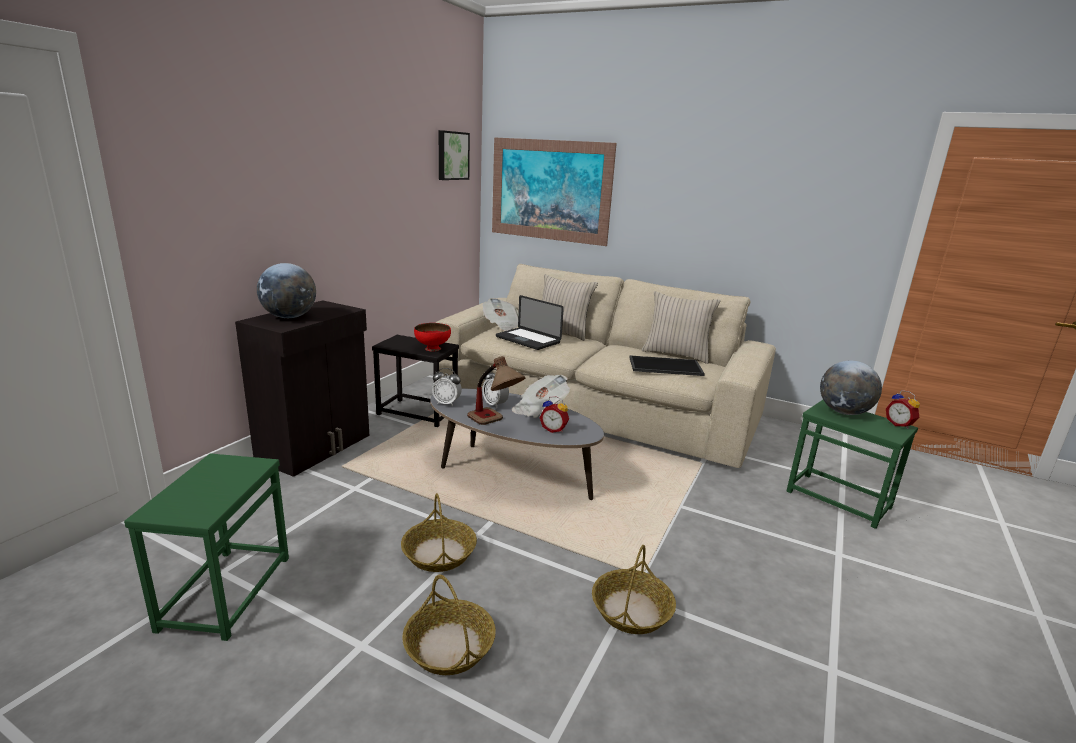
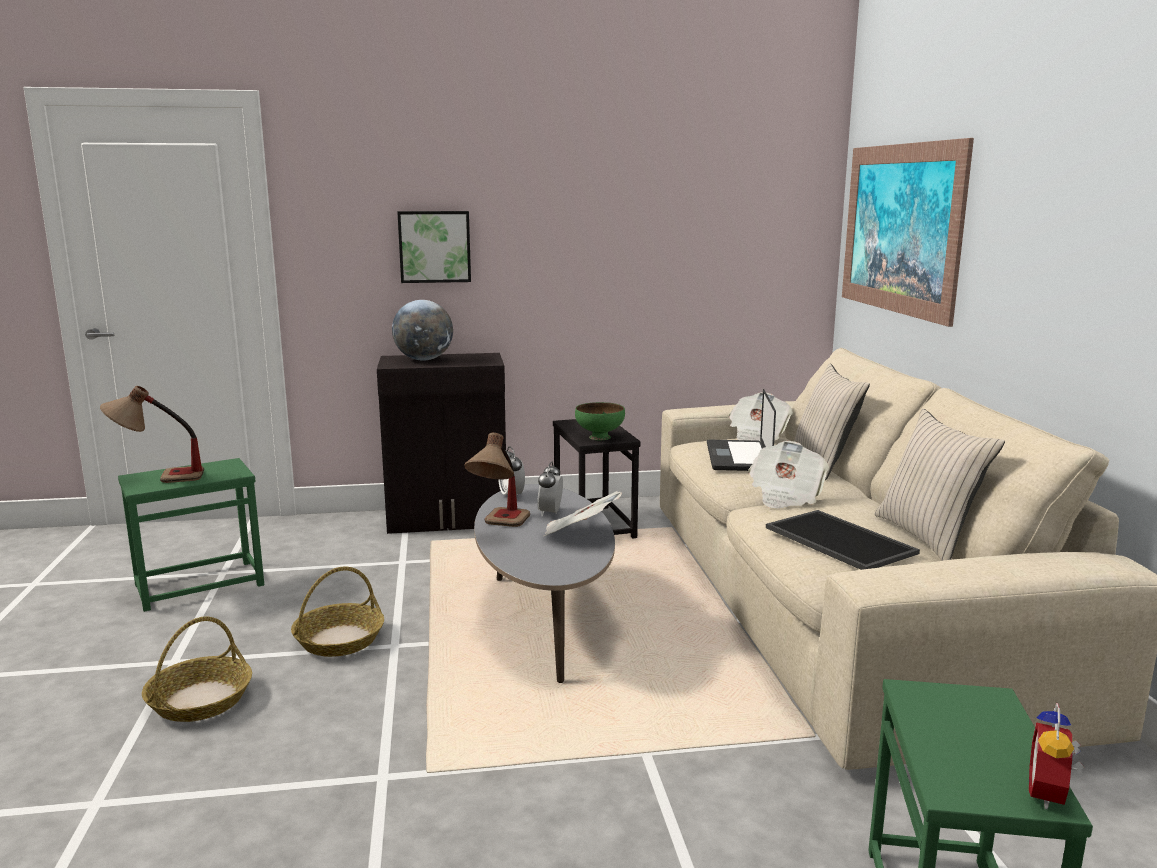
camera: 55 degrees right, 5 degrees down
(187, 501) = (158, 478): none -> table lamp
(432, 348) = (600, 437): red bowl -> green bowl
(452, 155) = (766, 179): picture -> picture (434, 246)
(554, 429) = (536, 556): alarm clock -> none
(598, 353) = (785, 496): none -> newspaper
(631, 611) = (347, 787): basket -> none
(843, 412) = (976, 719): globe -> none

